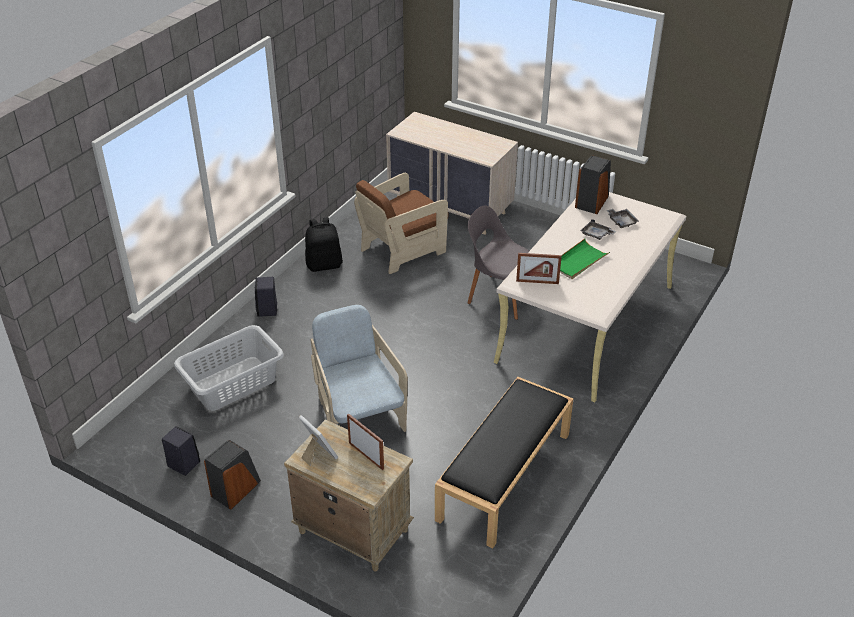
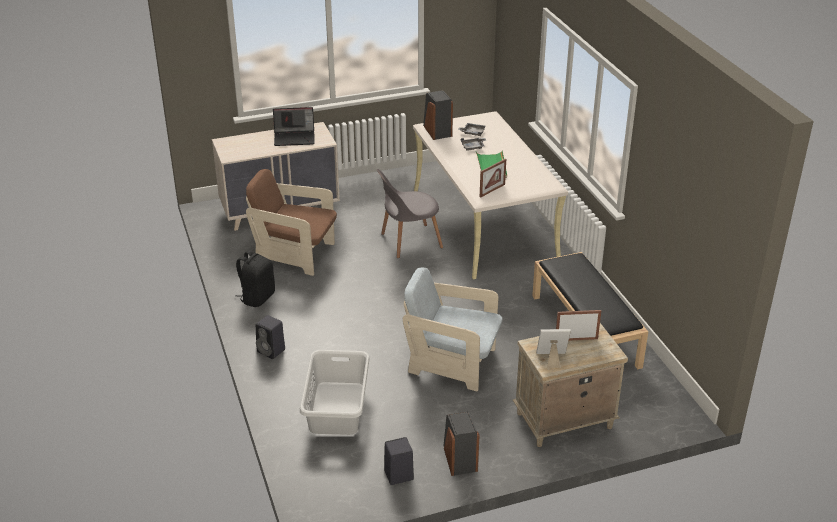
camera: 50 degrees left, 5 degrees down
(402, 250) = (295, 254): brown armchair -> brown armchair turned 105 degrees clockwise
(472, 143) = (295, 137): none -> laptop

